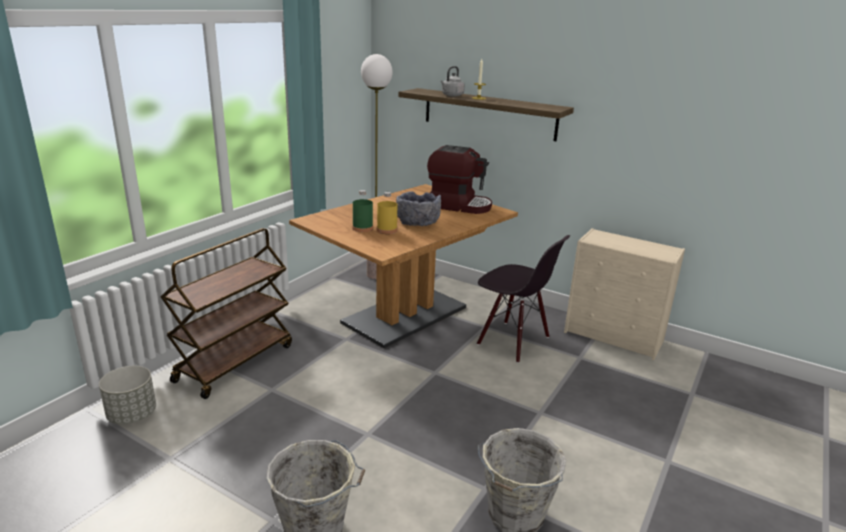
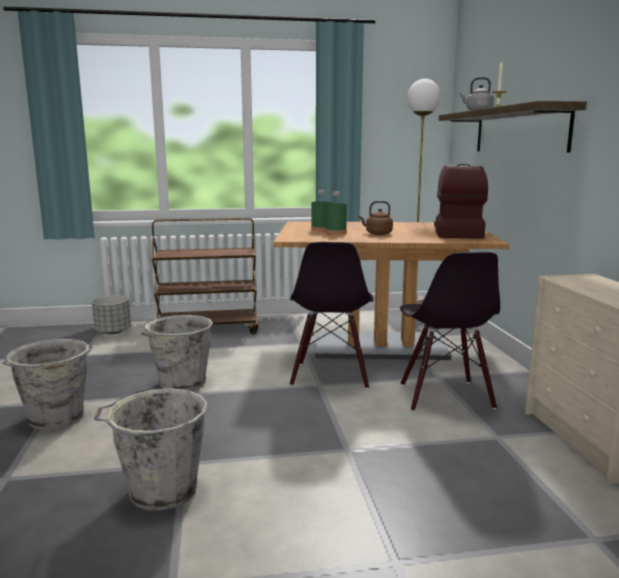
camera: 50 degrees right, 10 degrees down
(339, 430) = (181, 383): none -> grey bucket
(387, 230) = (336, 233): yellow bottle -> green bottle
(417, 222) = (377, 234): grey bowl -> brown kettle
(425, 360) = (330, 375): none -> black chair
(459, 205) = (456, 233): coffee machine -> coffee machine turned 150 degrees counterclockwise

